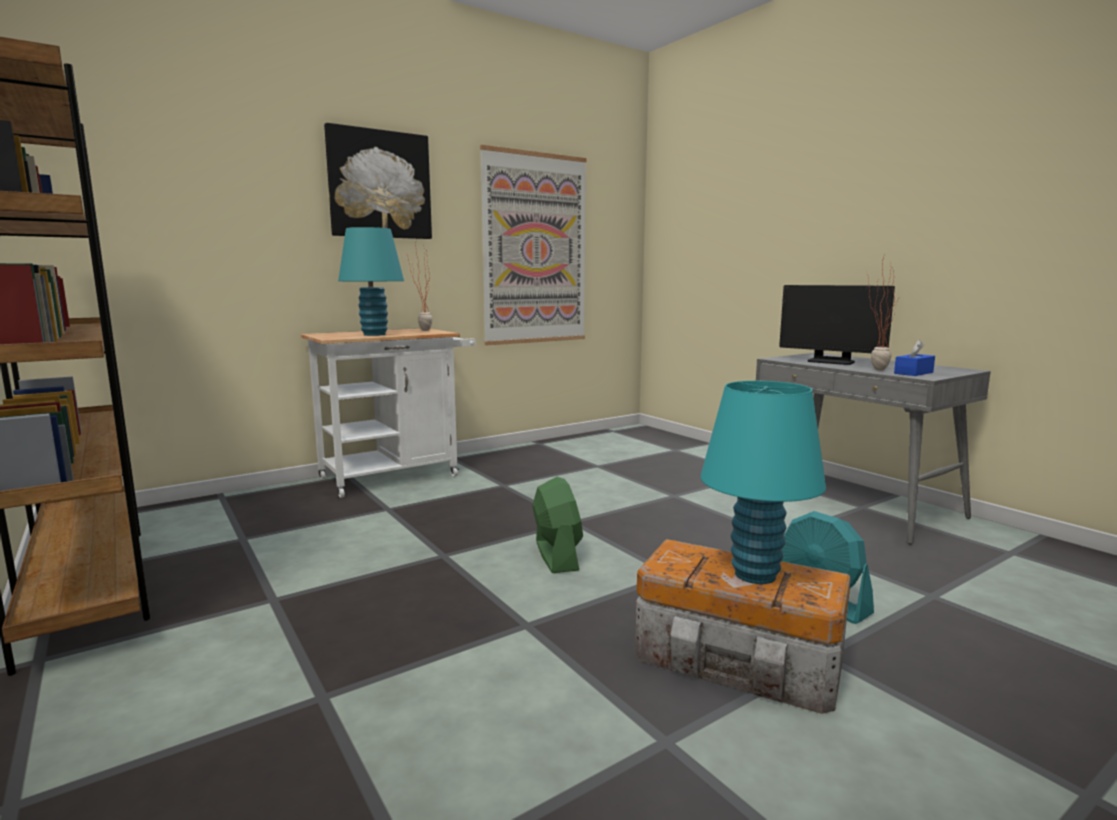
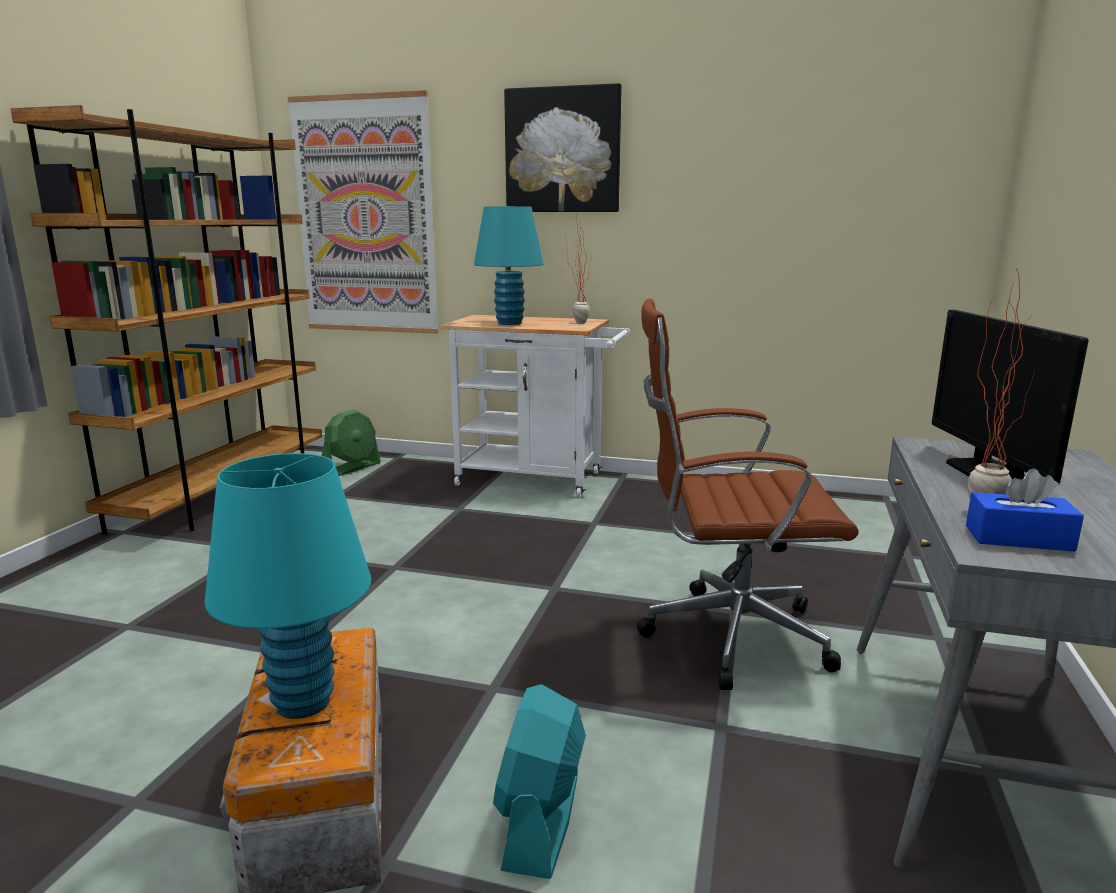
camera: 50 degrees right, 5 degrees up
(535, 249) = (776, 221): picture -> picture (365, 217)
(556, 555) = (459, 612): green fan -> green fan (351, 468)
(696, 506) = (726, 636): none -> brown office chair

